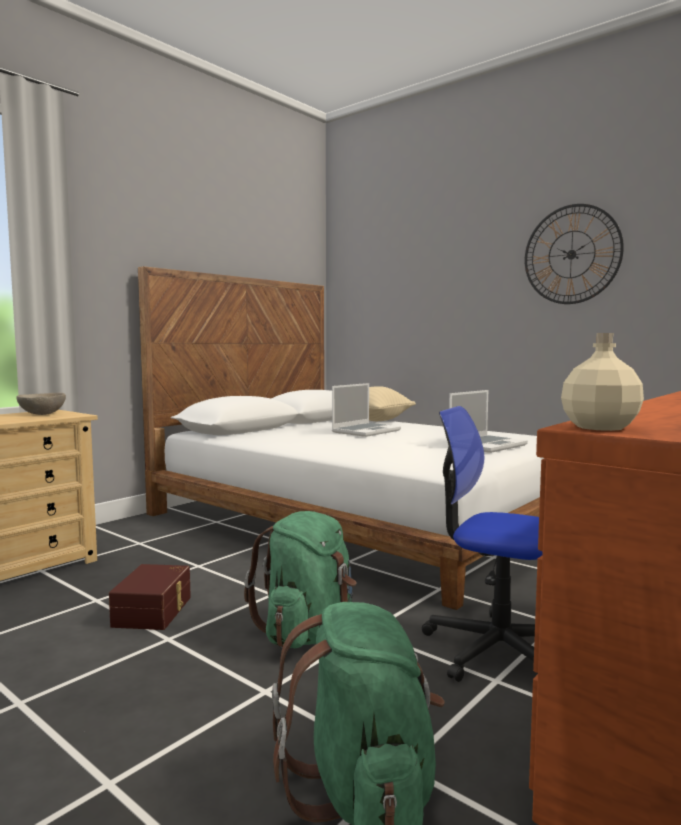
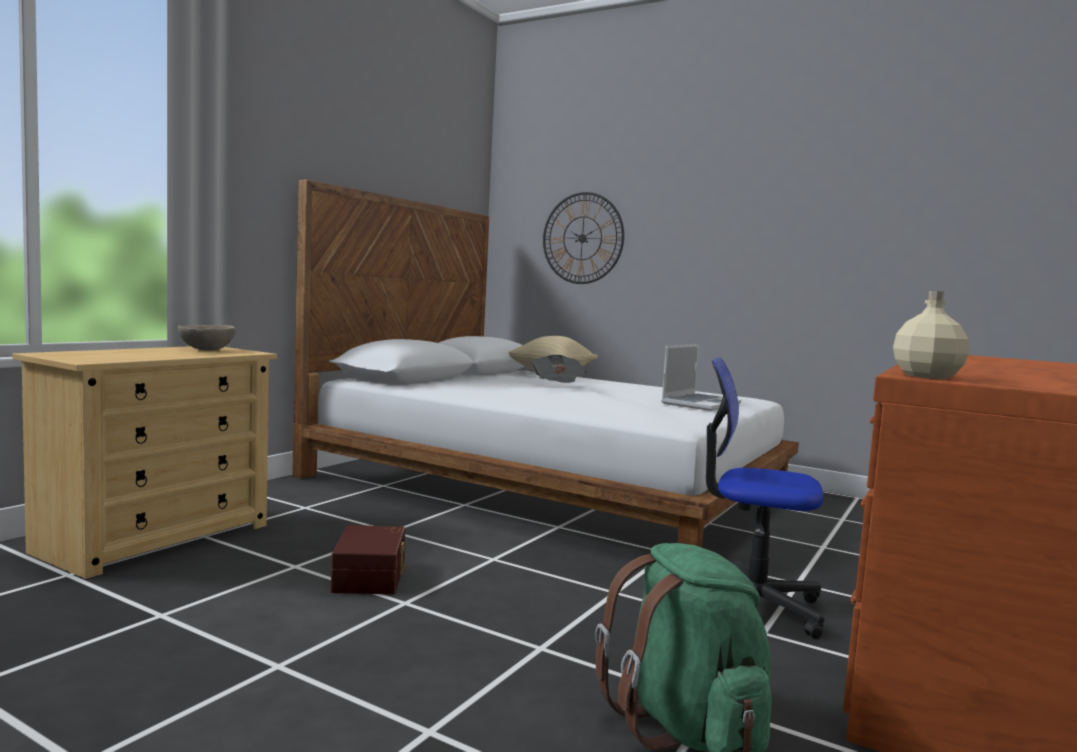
camera: 10 degrees left, 0 degrees up
(307, 632) = (552, 594): green backpack -> none
(366, 431) = (557, 385): laptop -> newspaper
(571, 254) = (780, 203): wall clock -> wall clock (582, 238)

